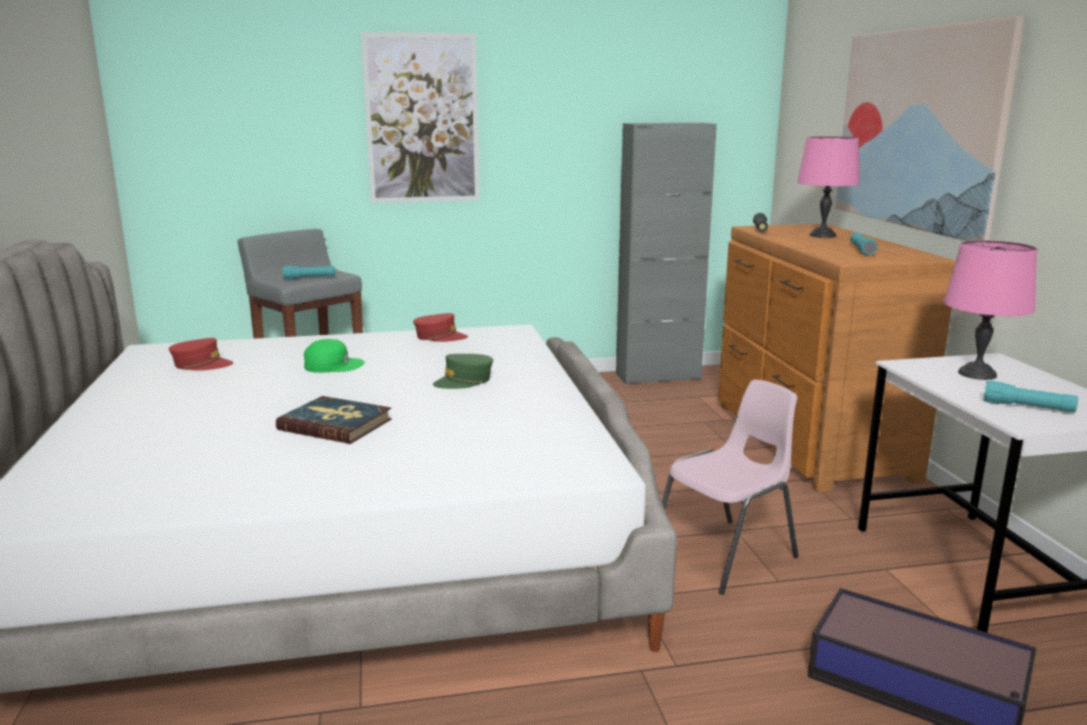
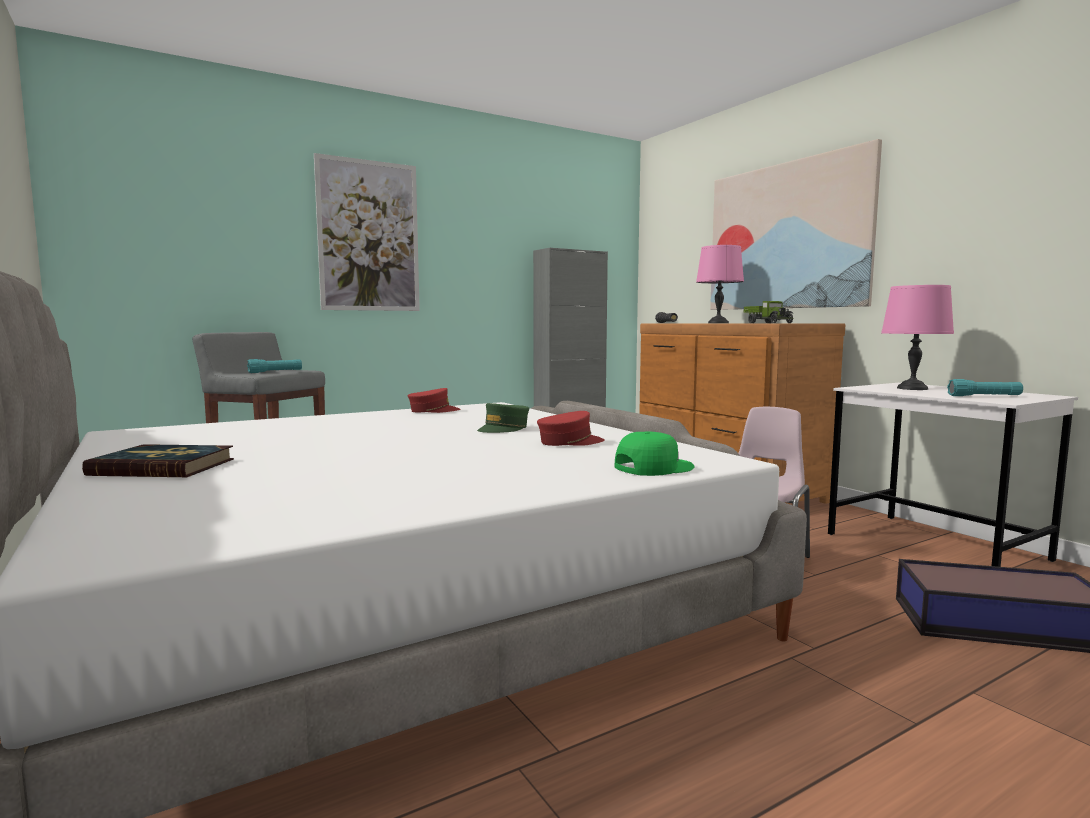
camera: 20 degrees left, 10 degrees down
(201, 365) = (202, 437): red cap -> red cap (570, 442)
(333, 365) = (354, 429): green cap -> green cap (653, 467)
(335, 424) = (423, 458): book -> book (163, 467)
(861, 250) = (768, 323): turquoise flashlight -> toy truck

